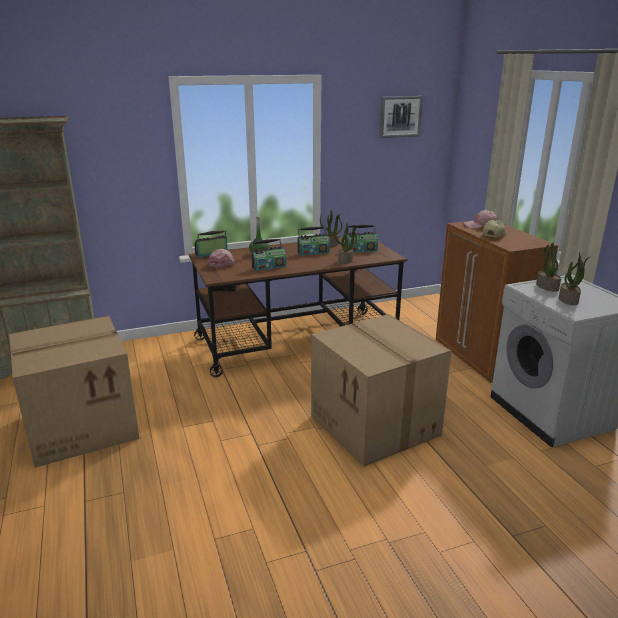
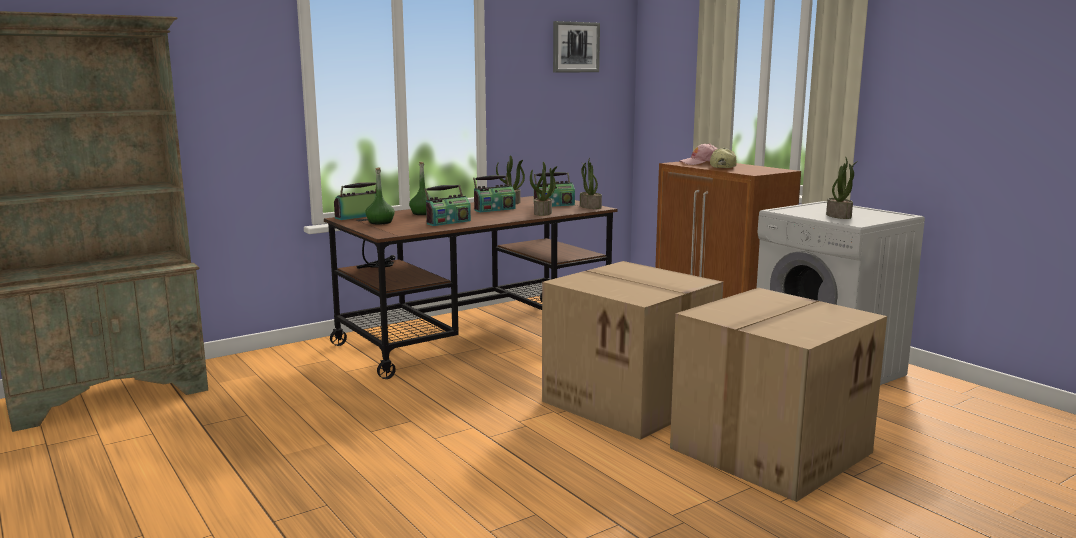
camera: 15 degrees left, 10 degrees down
(83, 425) = (217, 446): cardboard box -> cardboard box (770, 449)
(222, 263) = (380, 222): pink cap -> green bottle
(546, 287) = (806, 209): potted plant -> potted plant (589, 207)

